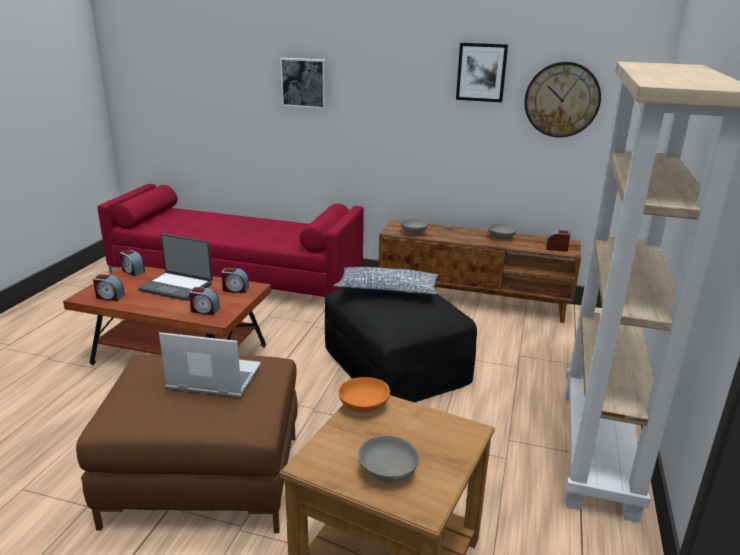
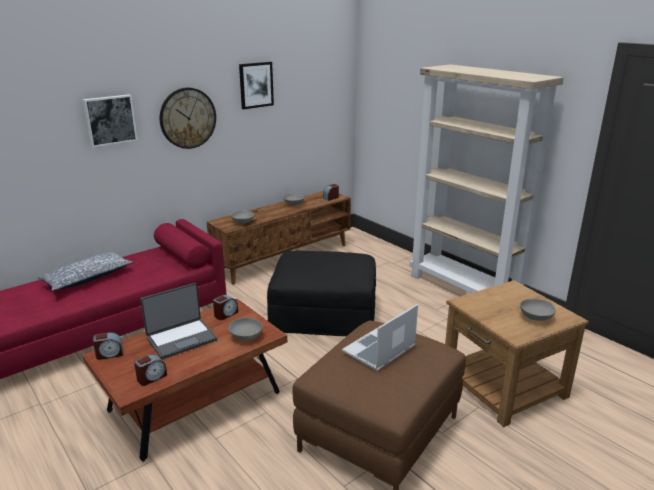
camera: 55 degrees left, 0 degrees up
(204, 310) = (246, 336): alarm clock -> grey bowl
(363, 406) = (470, 305): orange bowl -> none
(387, 291) = (311, 262): pillow -> pillow (87, 278)
(562, 100) = (306, 96): wall clock -> wall clock (188, 118)

